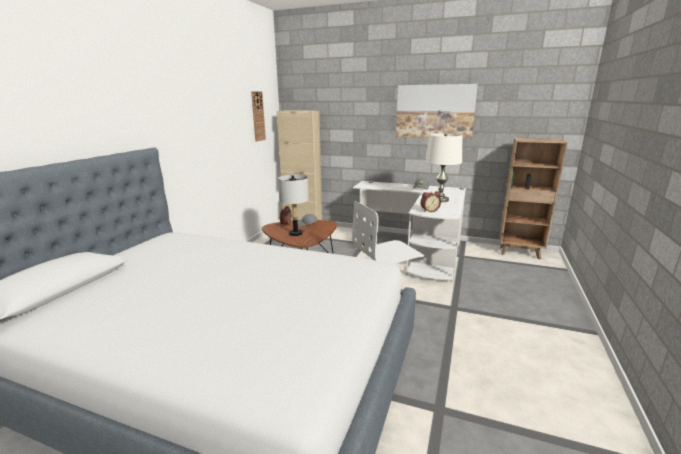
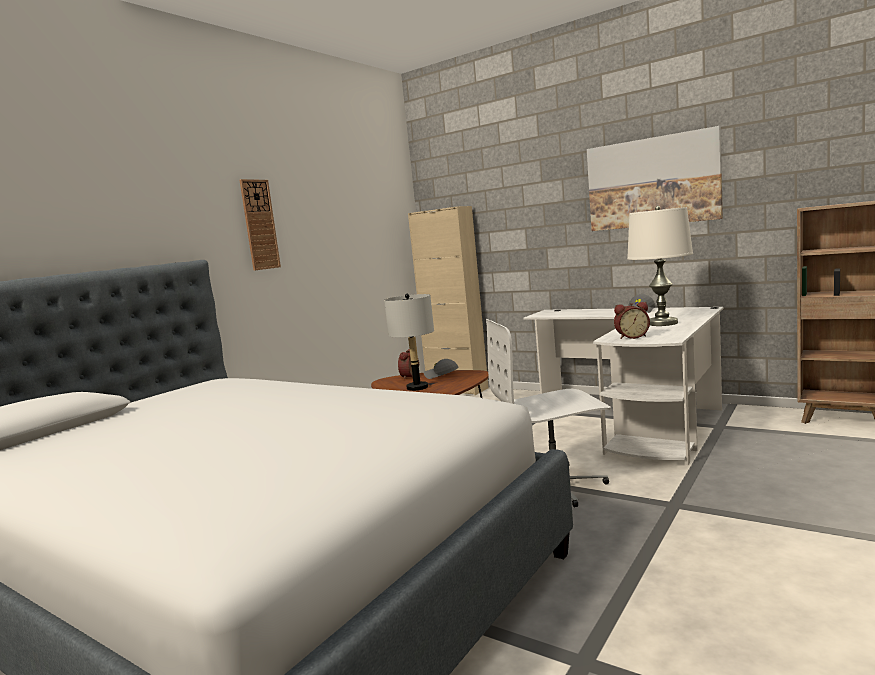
camera: 15 degrees right, 10 degrees down
(258, 116) = (378, 221): wall clock -> wall clock (259, 224)

